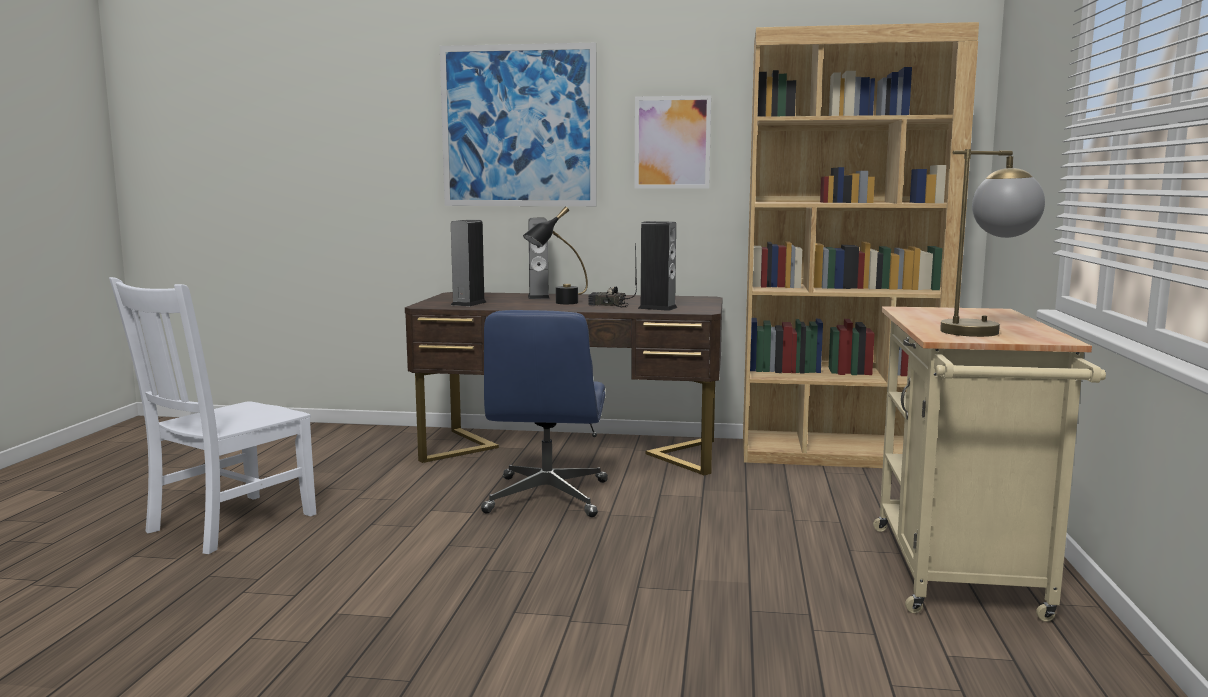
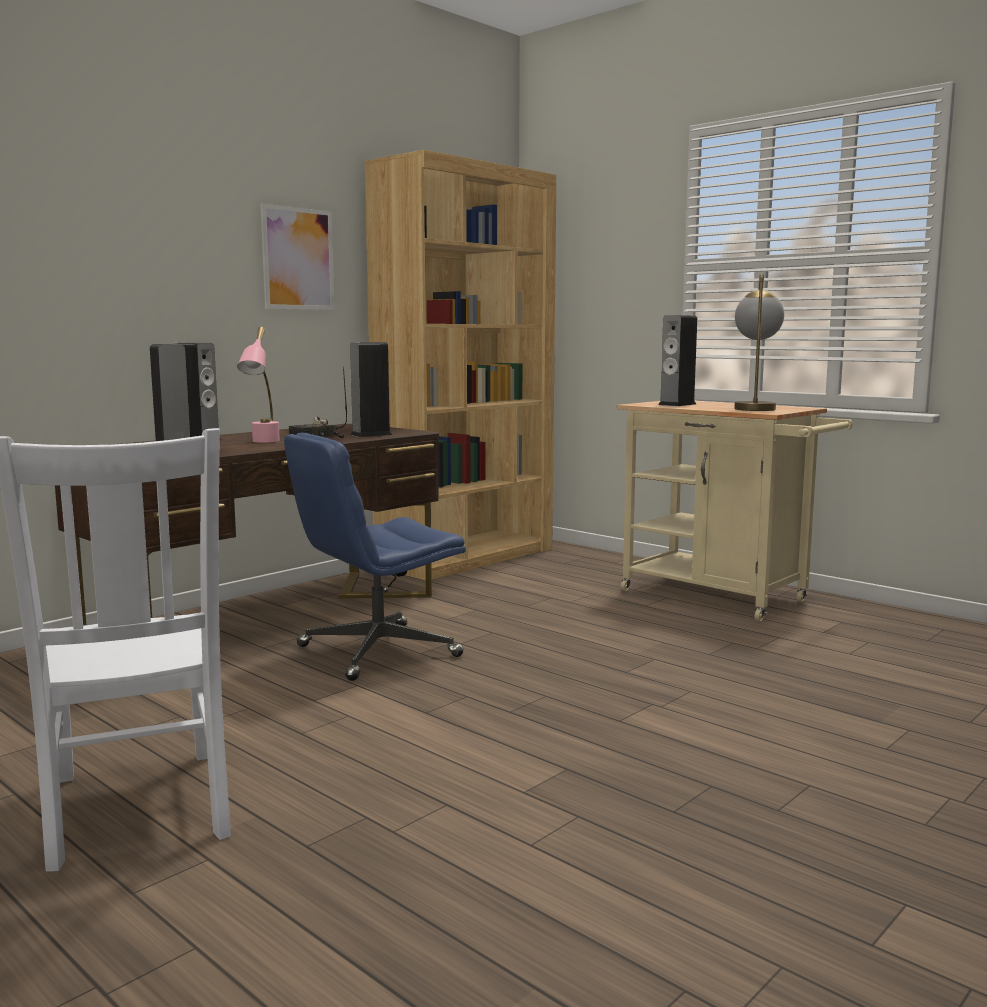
camera: 55 degrees left, 0 degrees up
(518, 126) = (132, 225): picture -> none
(547, 497) = (376, 652): blue office chair -> blue office chair turned 105 degrees clockwise
(557, 303) = (262, 442): black table lamp -> pink table lamp
(942, 314) = (677, 404): none -> speaker

